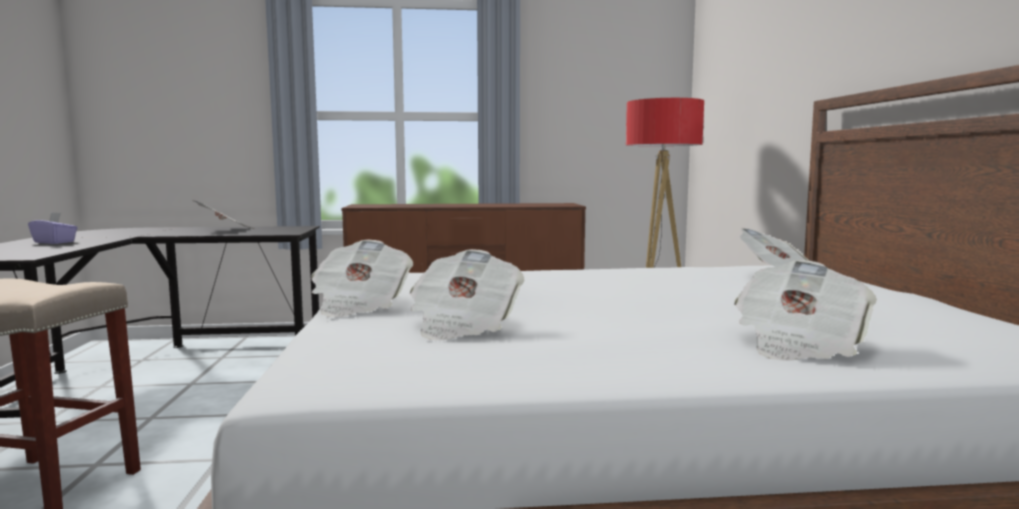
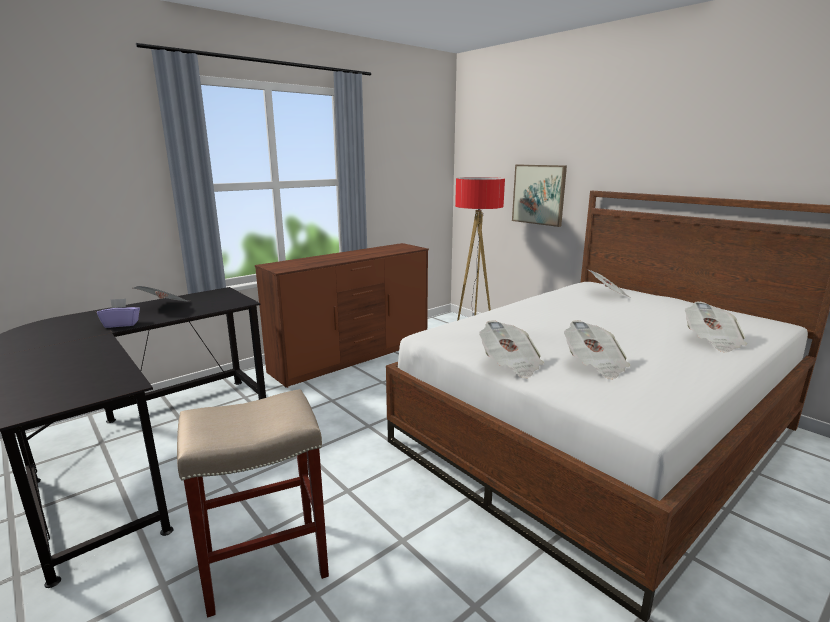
camera: 35 degrees left, 10 degrees up
(55, 242) = (57, 359): purple tissue box -> purple tissue box (121, 324)
(766, 124) = (539, 194): none -> picture

